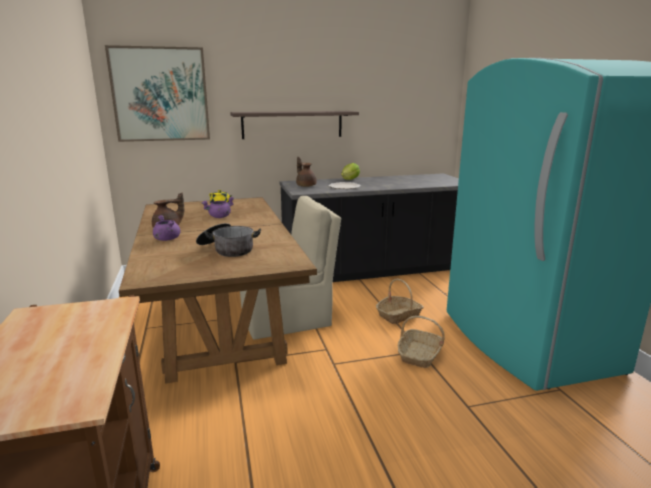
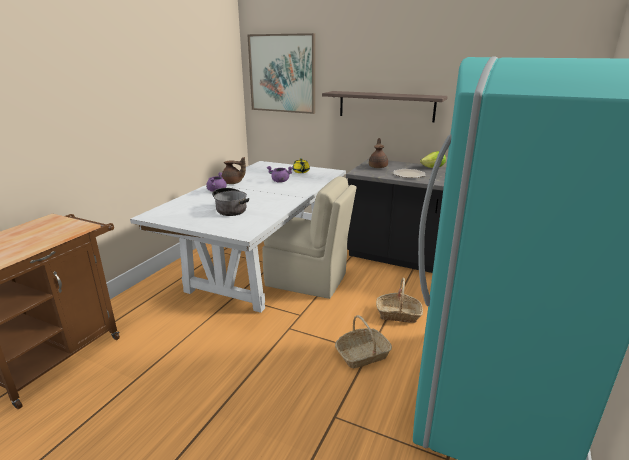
camera: 40 degrees right, 5 degrees up
(220, 326) = (260, 268): brown dining table -> white dining table

